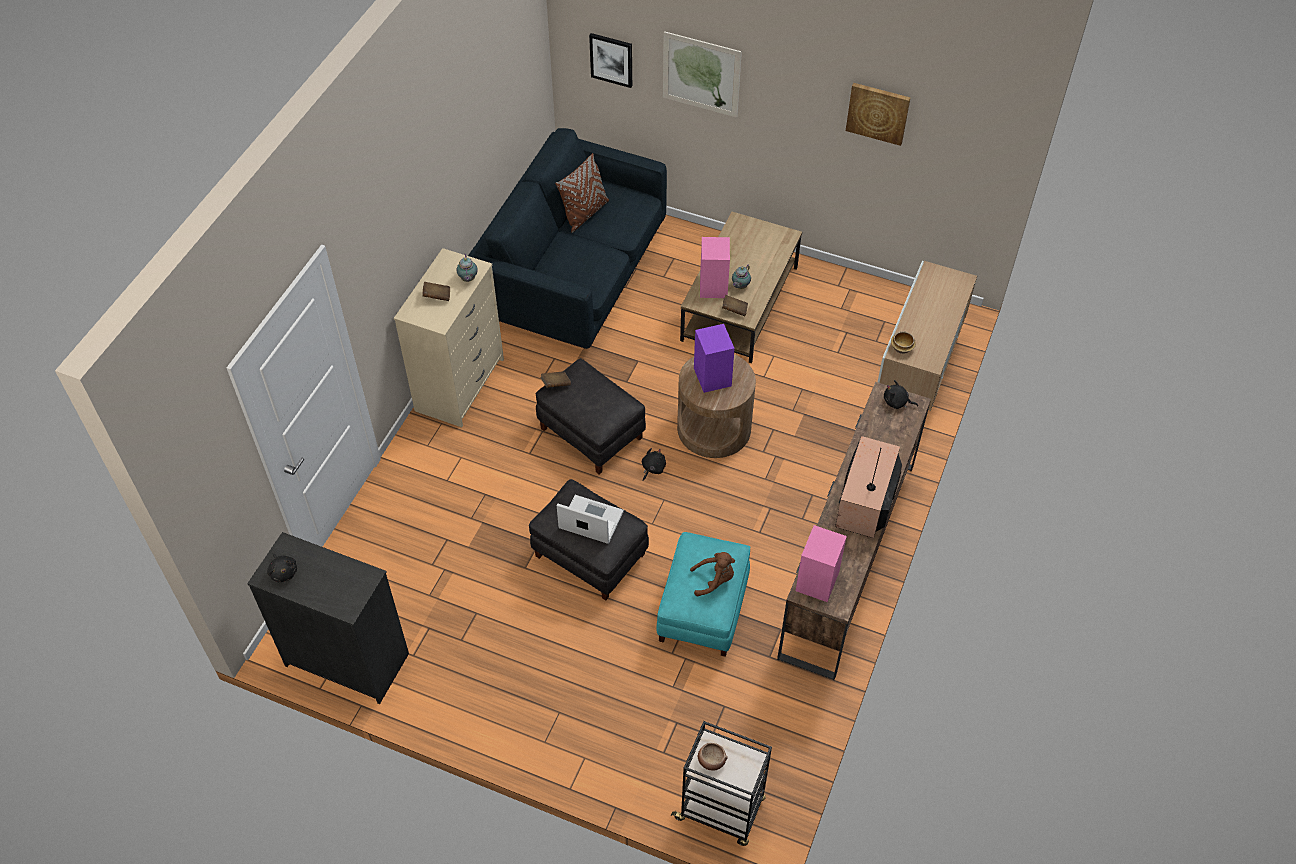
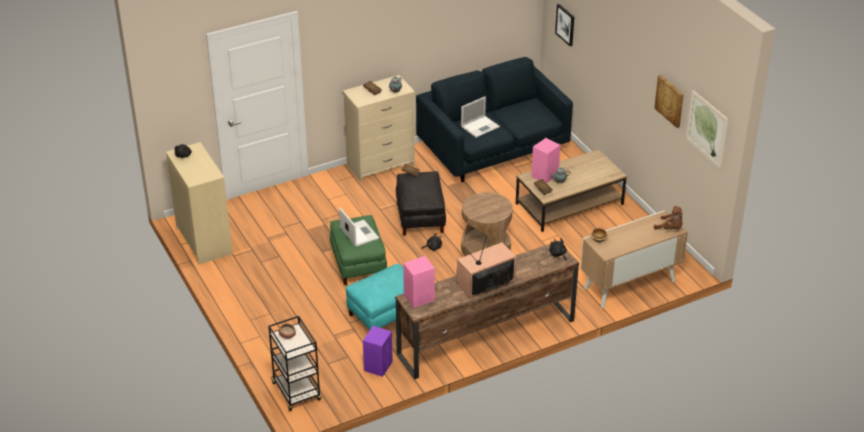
camera: 40 degrees right, 15 degrees down
(347, 659) = (204, 241): black dresser -> beige dresser
(573, 260) = (480, 126): none -> laptop
(584, 213) = (512, 110): brown pillow -> none
(589, 555) = (358, 264): black ottoman -> green ottoman
(701, 74) = (600, 47): picture -> picture (707, 129)
(712, 376) = (486, 204): purple speaker -> purple speaker (378, 365)
(714, 580) = (387, 288): brown plush toy -> brown plush toy (670, 228)

